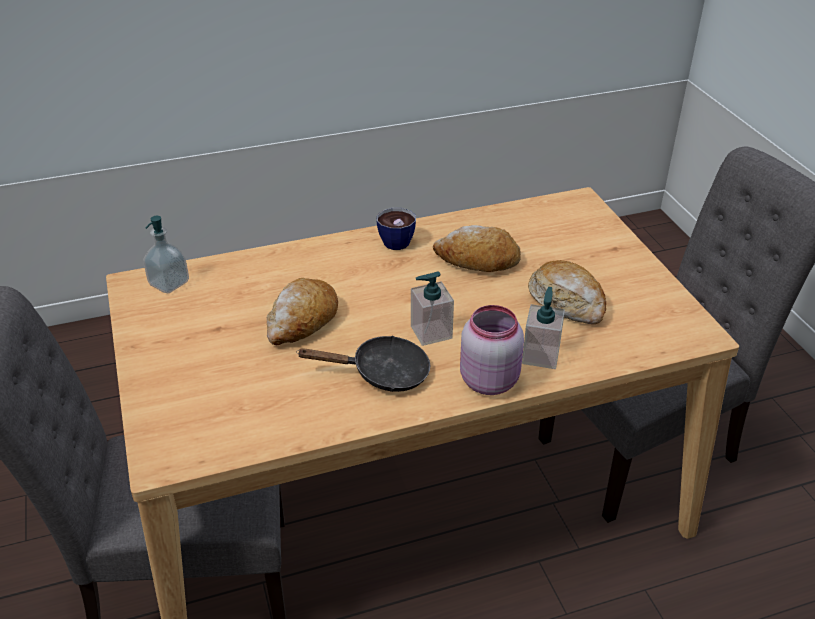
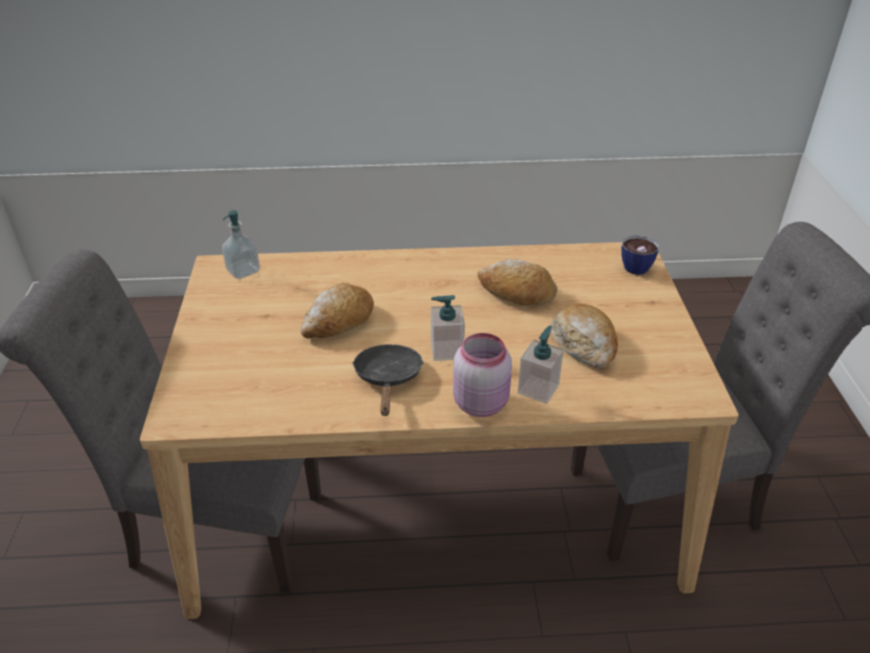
camera: 15 degrees right, 0 degrees up
(382, 373) = (388, 379): black frying pan -> black frying pan turned 105 degrees counterclockwise
(396, 239) = (451, 263): cup -> cup (636, 265)

